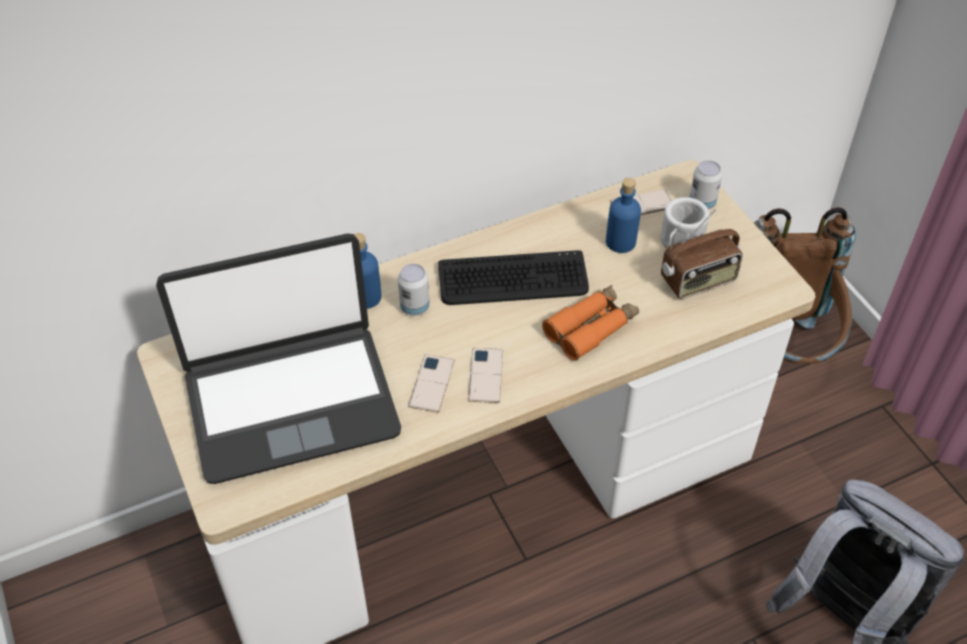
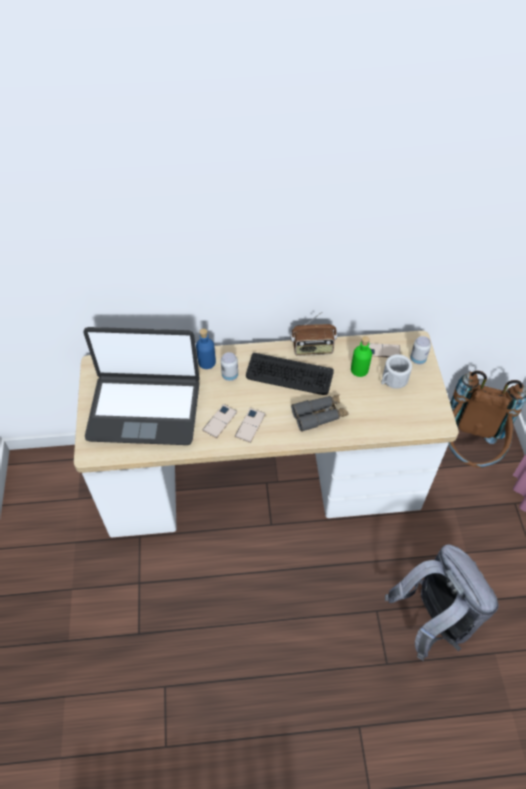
camera: 20 degrees right, 5 degrees up
(591, 328) = (319, 415): orange binoculars -> grey binoculars
(620, 242) = (359, 370): blue bottle -> green bottle
(698, 281) = (393, 405): radio -> radio (312, 349)

